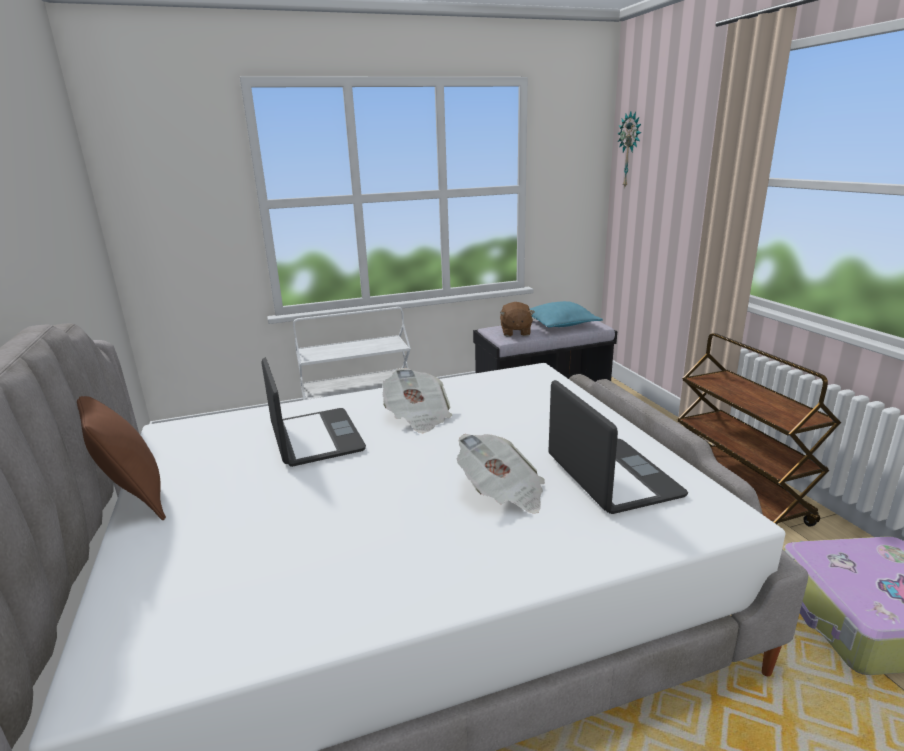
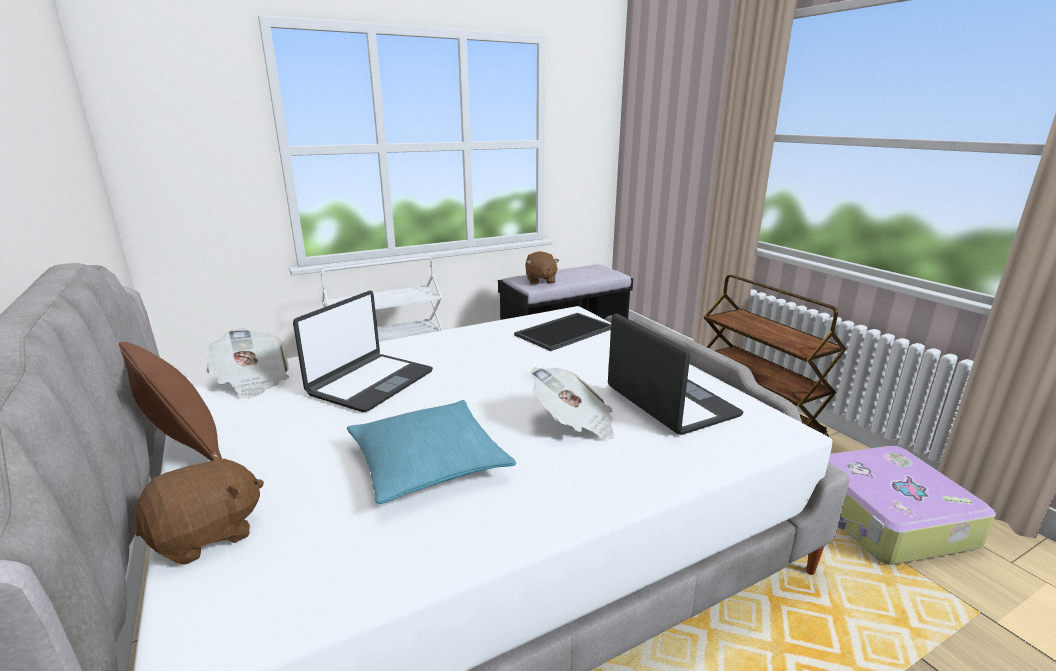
camera: 10 degrees left, 0 degrees up
(133, 581) = (207, 535): none -> brown plush toy
(315, 438) = (370, 383): laptop -> laptop turned 60 degrees clockwise
(417, 417) = (470, 358): newspaper -> newspaper (252, 381)
(522, 392) = (565, 332): none -> tray
(560, 324) = (580, 272): turquoise pillow -> turquoise pillow (428, 462)
(630, 150) = (639, 109): wall clock -> none

